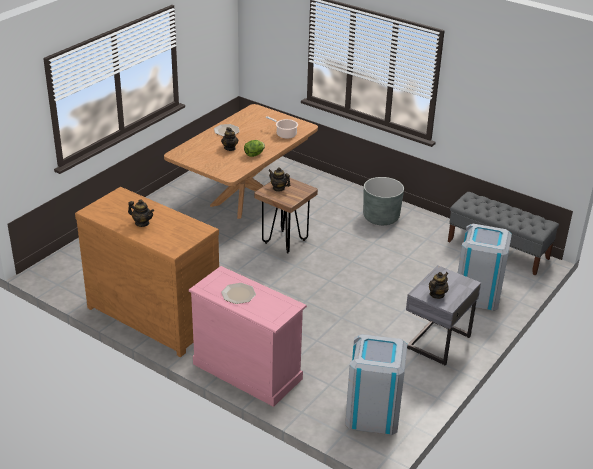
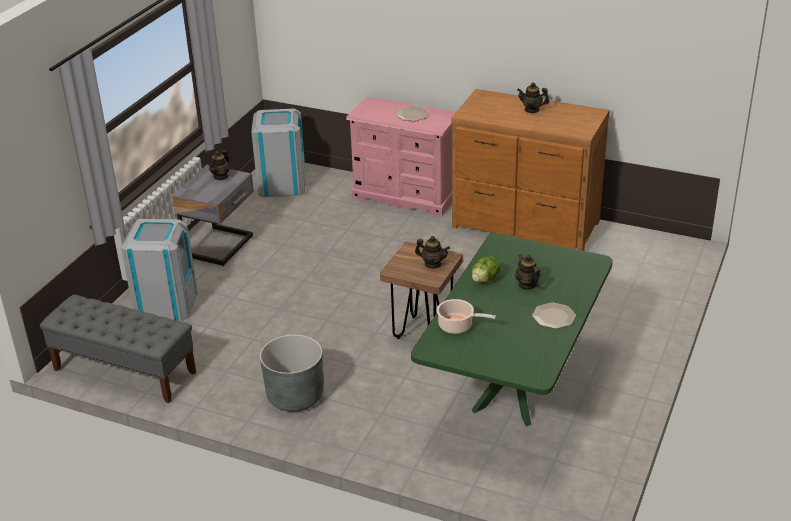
camera: 170 degrees right, 0 degrees up
(243, 200) = (514, 390): brown dining table -> green dining table

